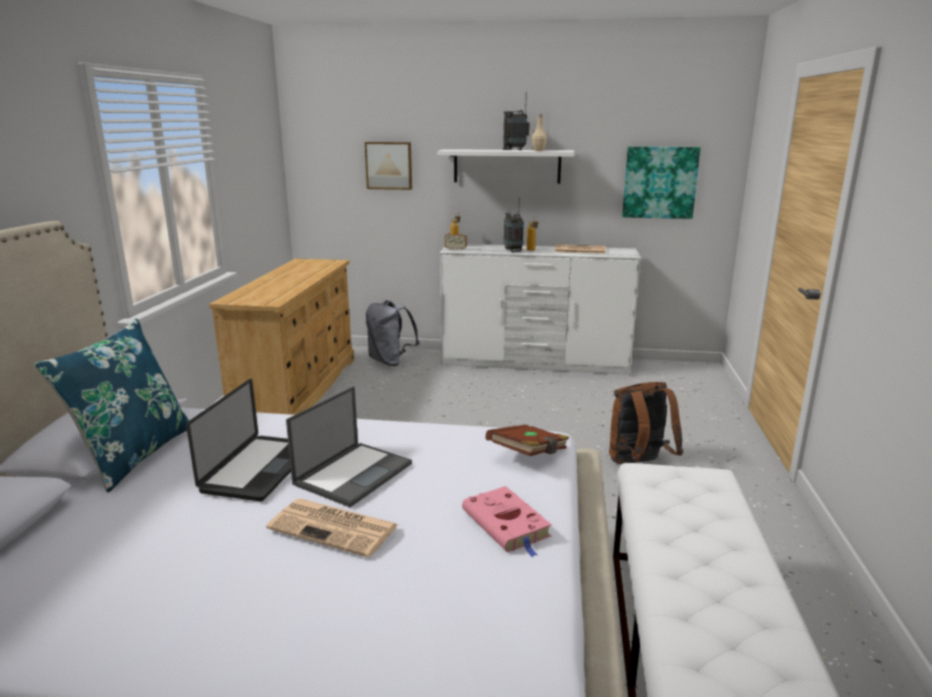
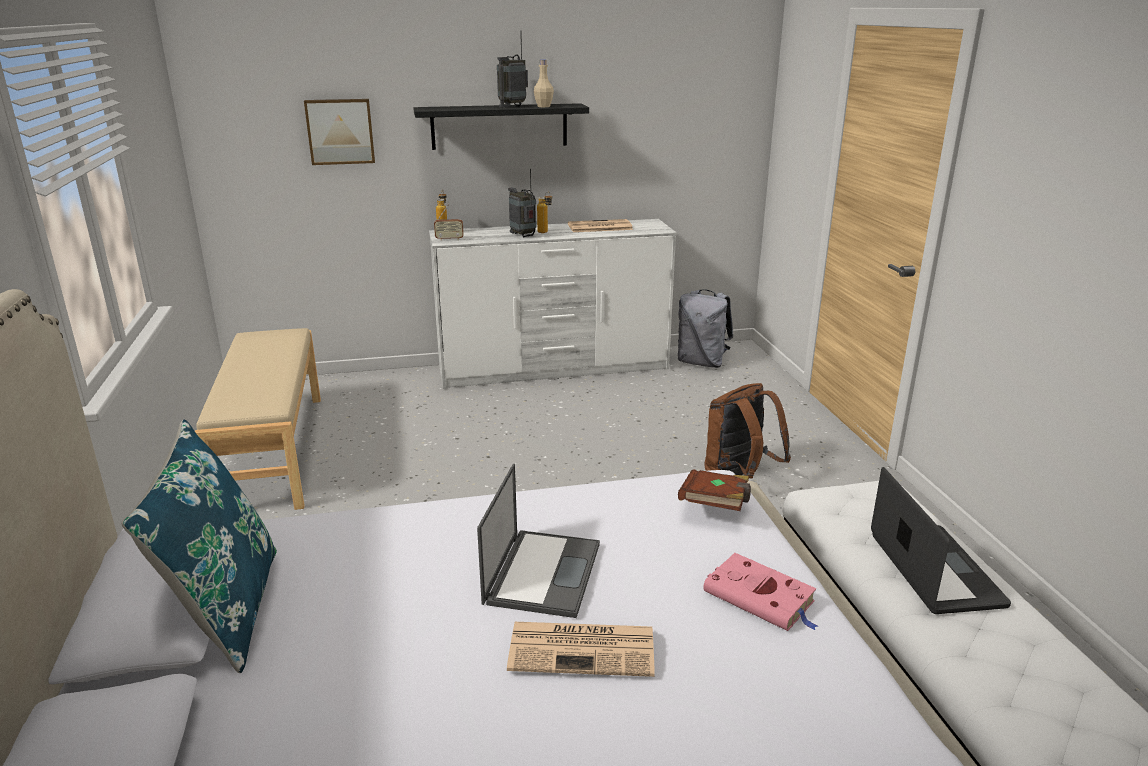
camera: 20 degrees left, 5 degrees up
(259, 469) = (421, 592): laptop -> laptop (934, 570)
(298, 389) = (272, 451): beige dresser -> beige bench
(390, 361) = (373, 392): grey backpack -> grey backpack (702, 363)
(507, 166) = (499, 126): white shelf -> black shelf
(659, 182) = (681, 139): picture -> none

